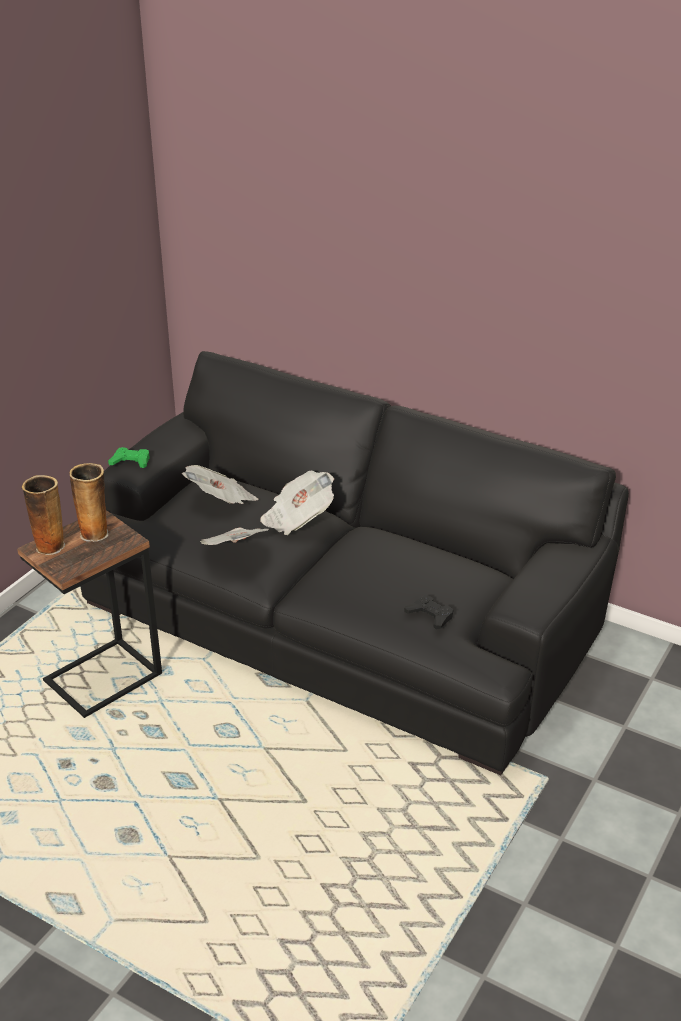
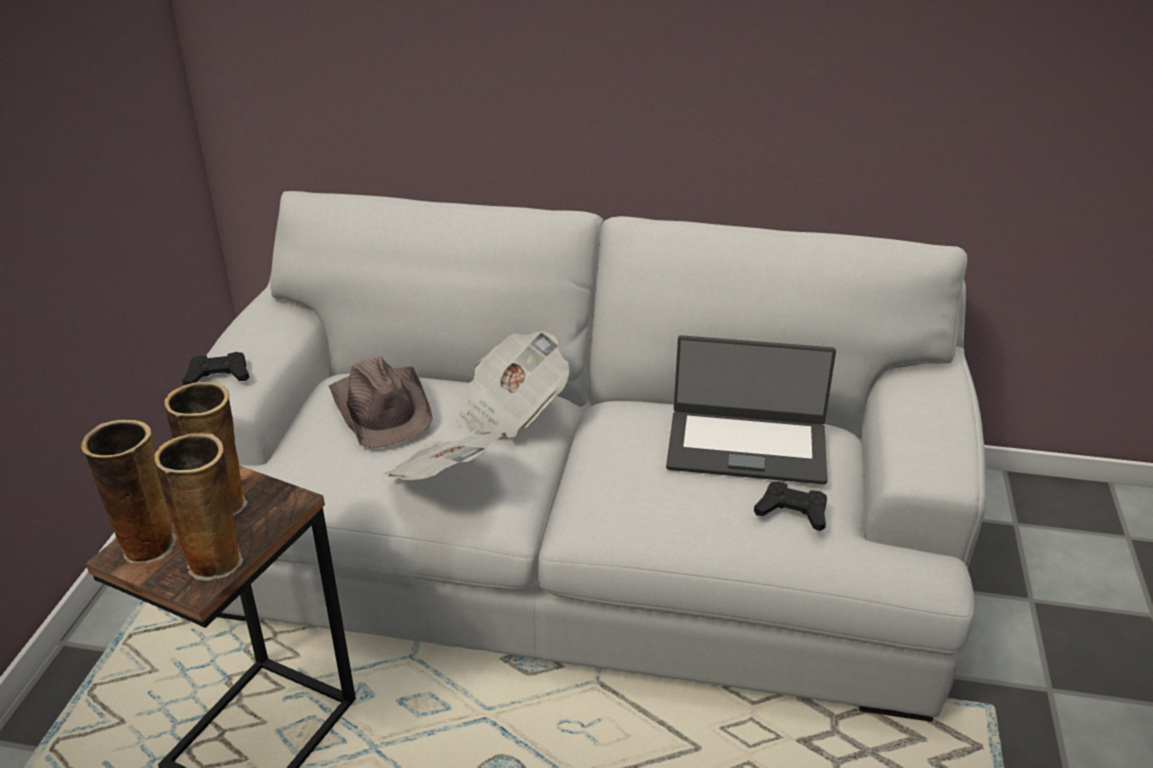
camera: 20 degrees left, 0 degrees up
(79, 561) = (216, 560): none -> vase
(131, 461) = (218, 376): green game controller -> black game controller
(221, 501) = (382, 408): newspaper -> brown hat
(341, 615) = (577, 537): black sofa -> white sofa
(429, 572) = (746, 446): none -> laptop

